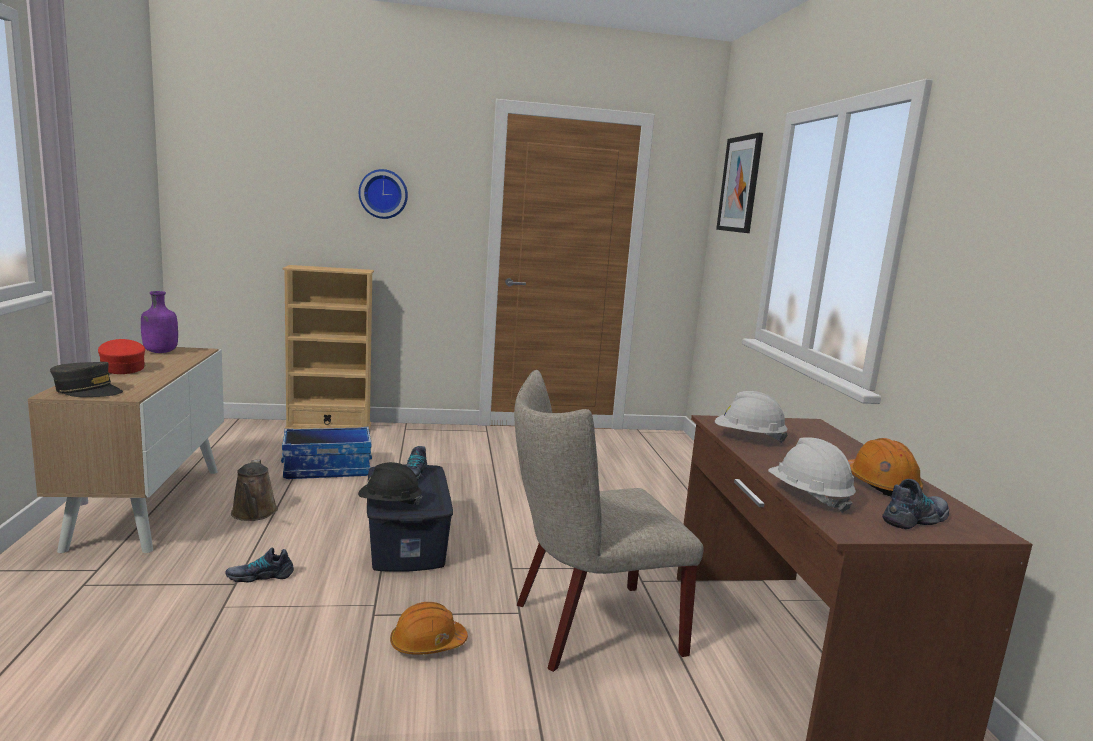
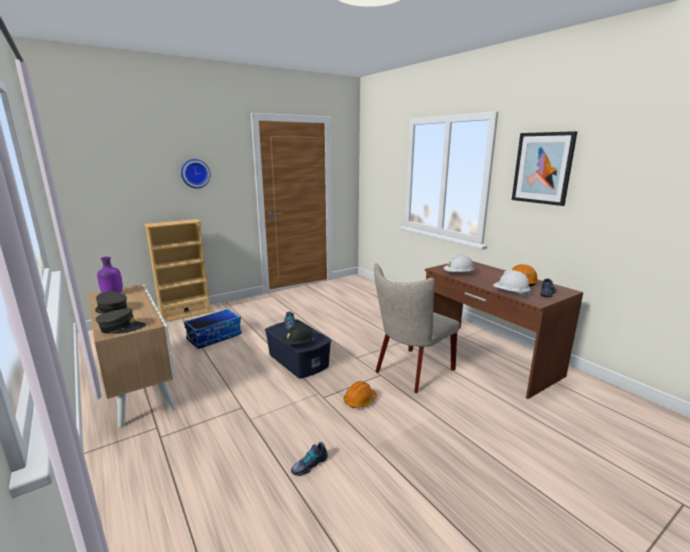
camera: 25 degrees left, 5 degrees up
(122, 368) = (111, 309): red cap -> grey cap
(254, 513) = (205, 371): brown watering can -> none
(260, 576) = (249, 399): shoe -> shoe (309, 464)
(740, 184) = (380, 151): picture -> picture (542, 168)

